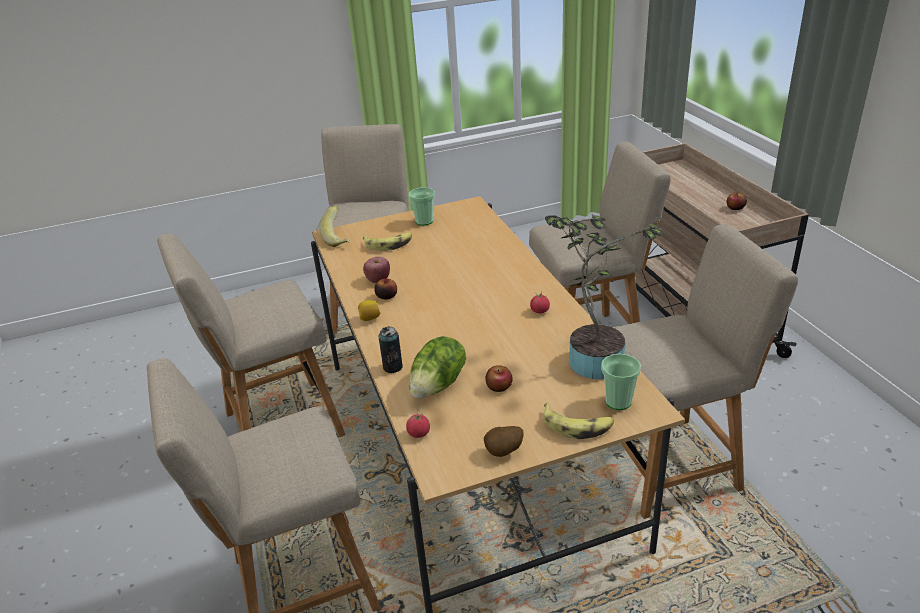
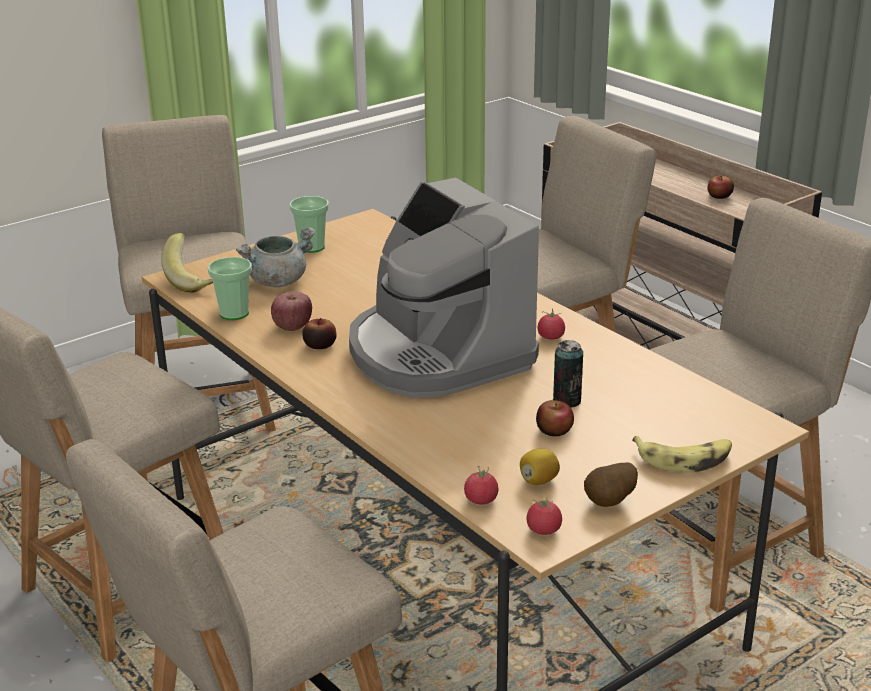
camera: 20 degrees left, 5 degrees down
(369, 318) = (313, 375): lemon -> lemon (538, 481)
(389, 244) = (277, 281): banana -> grey cooking pot
(392, 367) = (389, 429): can -> can (566, 401)
(439, 384) = (470, 440): lettuce -> none
(446, 466) = (543, 530): none -> tomato
(456, 313) = (436, 354): none -> coffee machine
(592, 358) = (655, 381): potted plant -> none
(618, 401) = (718, 424): cup -> cup (234, 313)

